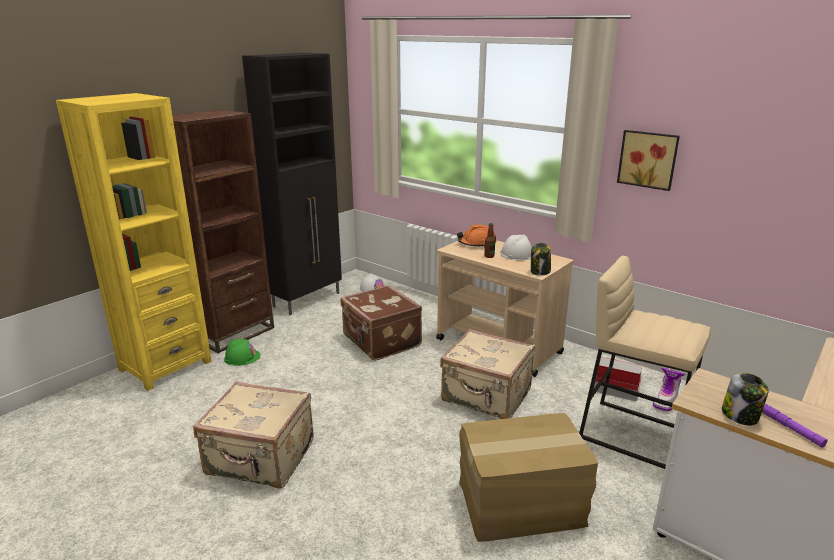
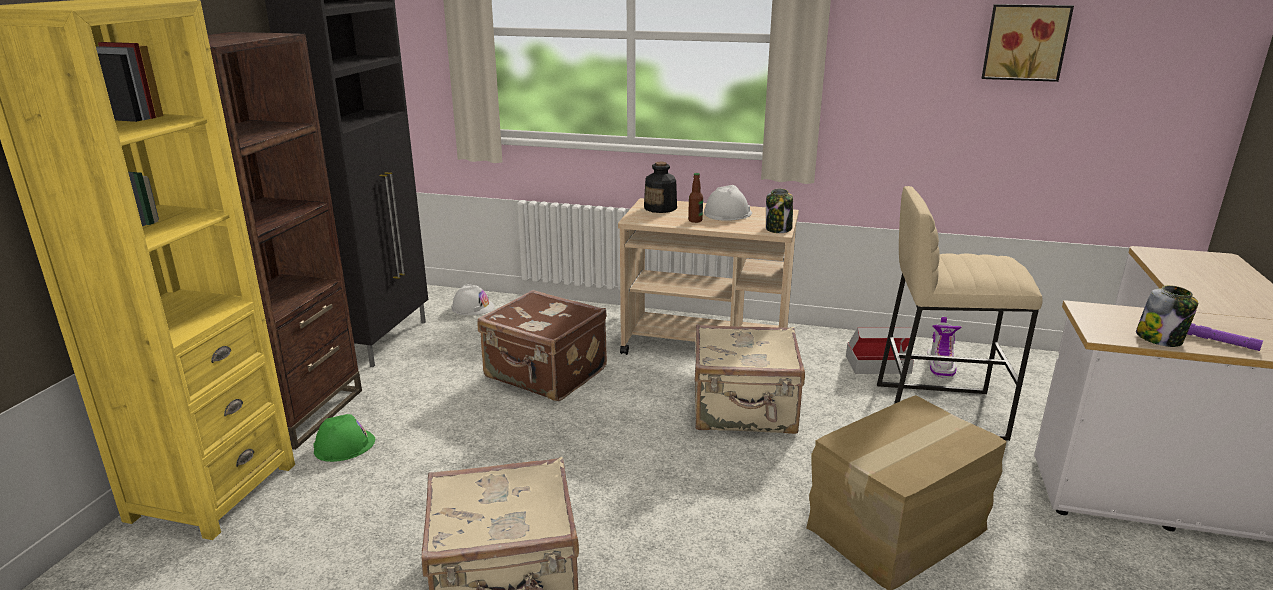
camera: 25 degrees left, 0 degrees up
(477, 243) = (660, 208): orange hard hat -> bottle
(648, 159) = (880, 66): picture -> picture (1025, 42)

